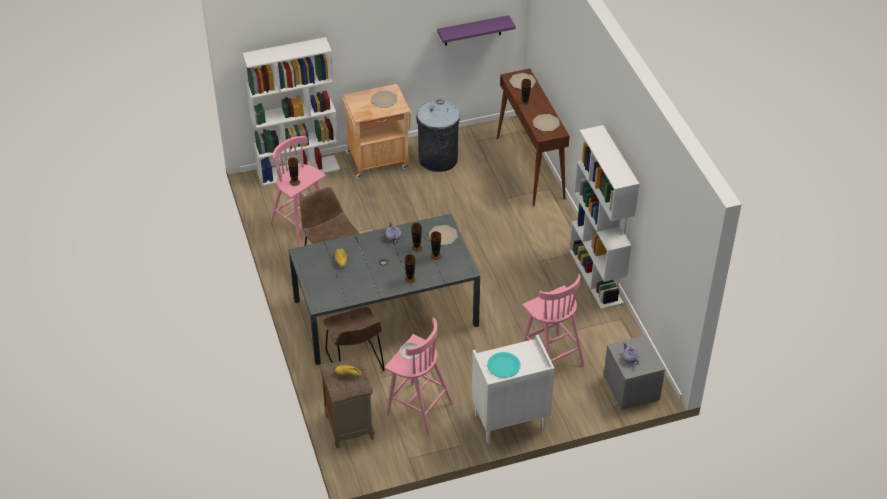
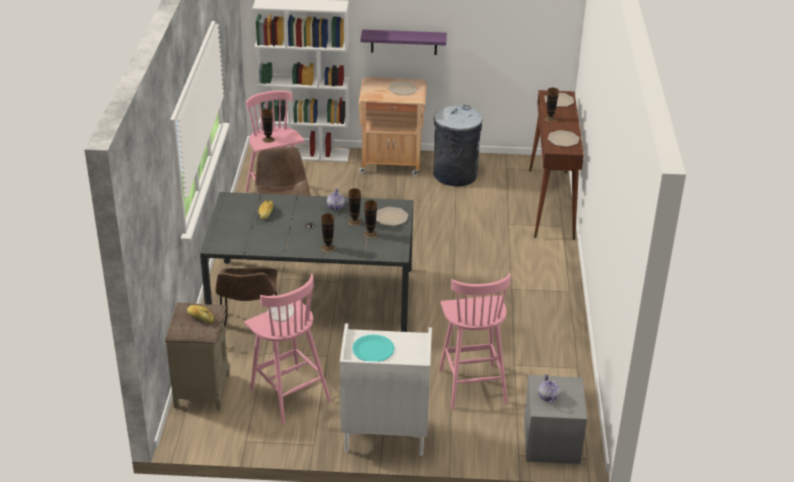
camera: 20 degrees right, 10 degrees down
(473, 30) = (518, 36): purple shelf -> purple shelf (404, 42)
(596, 276) = (570, 319): white bookcase -> none

